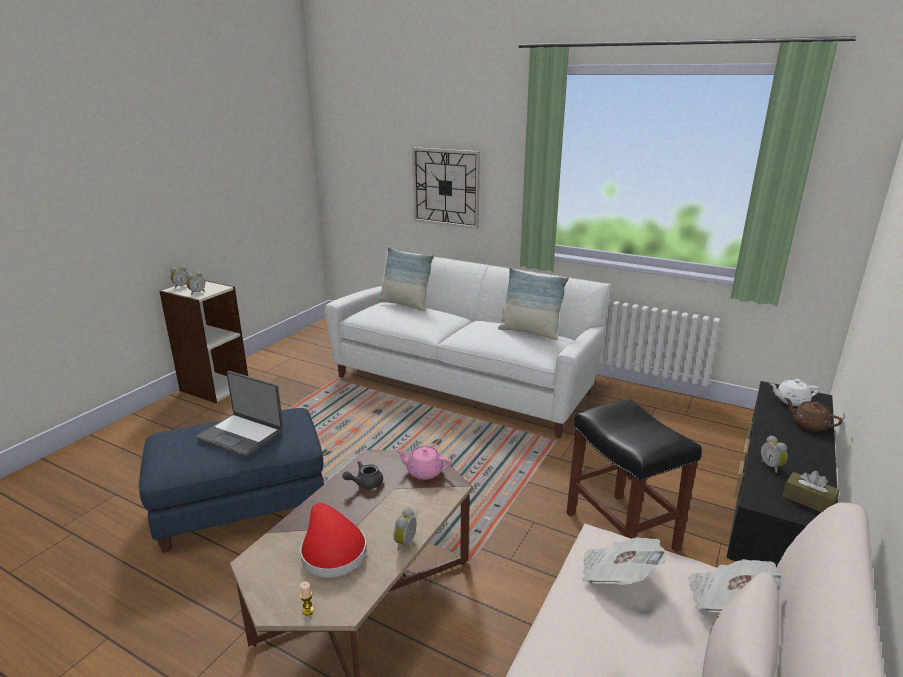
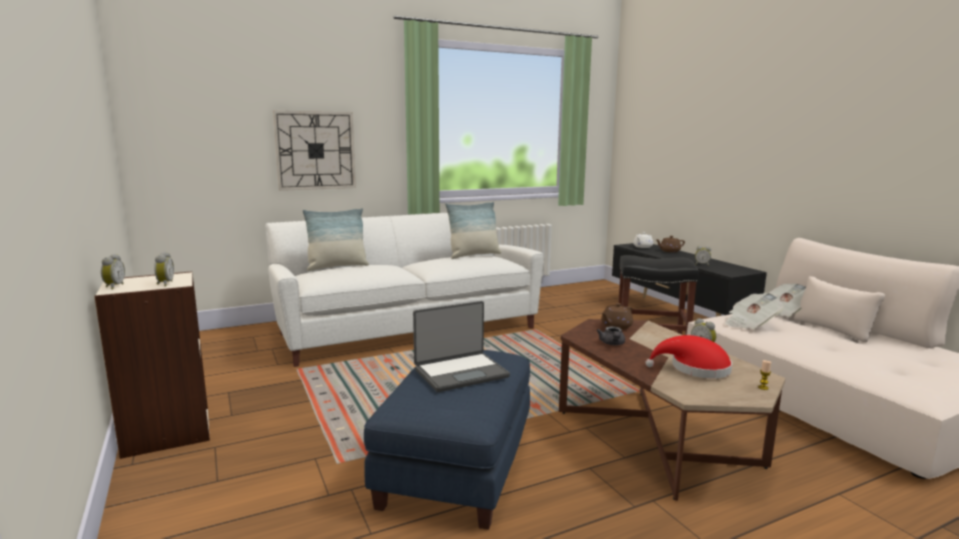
camera: 55 degrees left, 10 degrees down
(423, 472) = (615, 326): pink teapot -> brown teapot
(808, 500) = (736, 268): brown tissue box -> none

